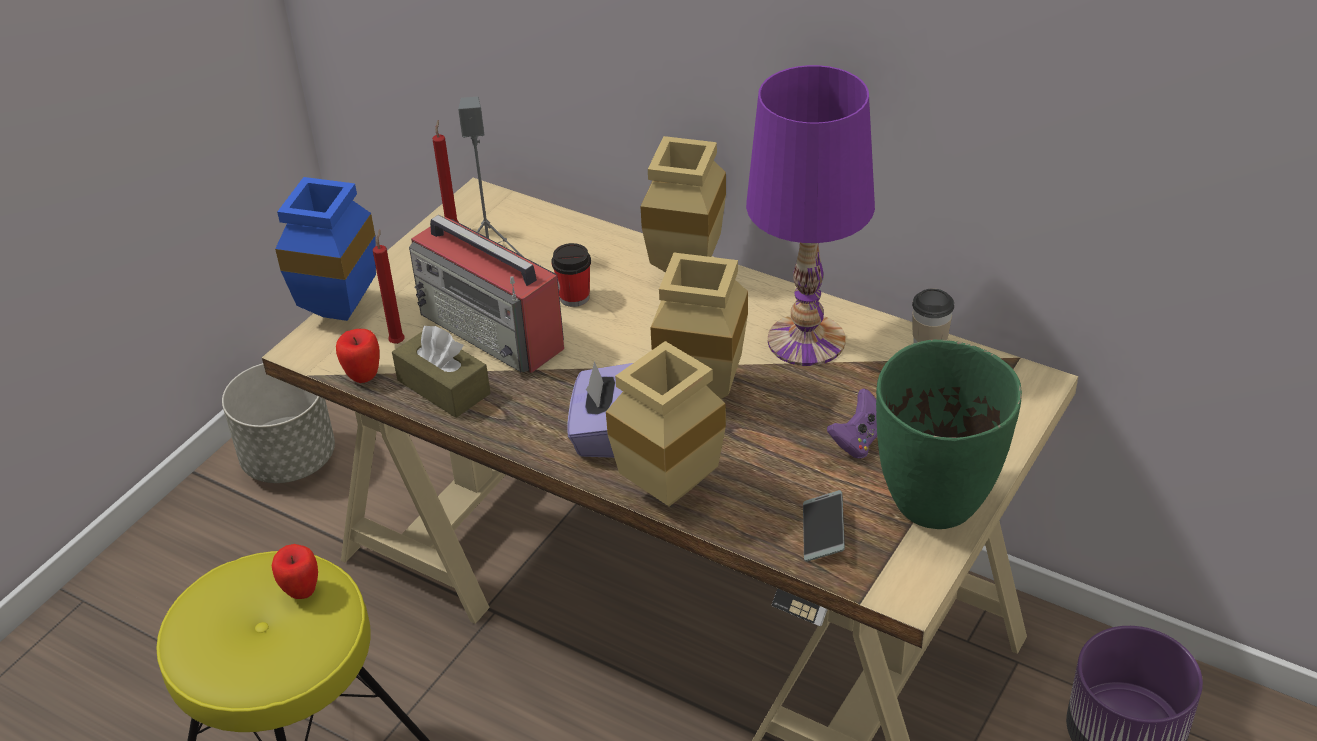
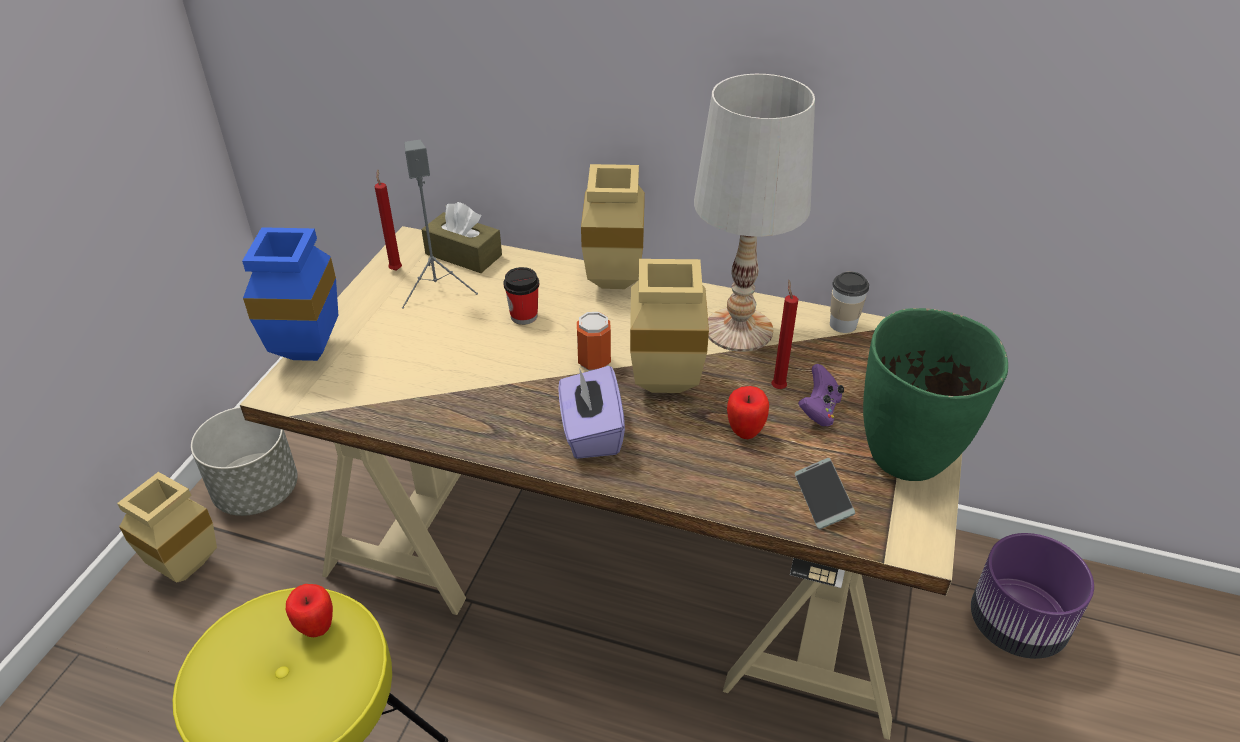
camera: 15 degrees left, 0 degrees up
(363, 376) = (345, 409): apple -> apple (745, 431)
(398, 341) = (371, 374): red candle -> red candle (777, 387)
(443, 387) = (426, 410): brown tissue box -> brown tissue box (463, 255)
(493, 331) = (459, 354): radio -> none
(634, 356) = (594, 361): none -> can
(668, 494) = (670, 483): beige vase -> beige vase (186, 571)
(805, 341) = (738, 330): purple table lamp -> white table lamp

